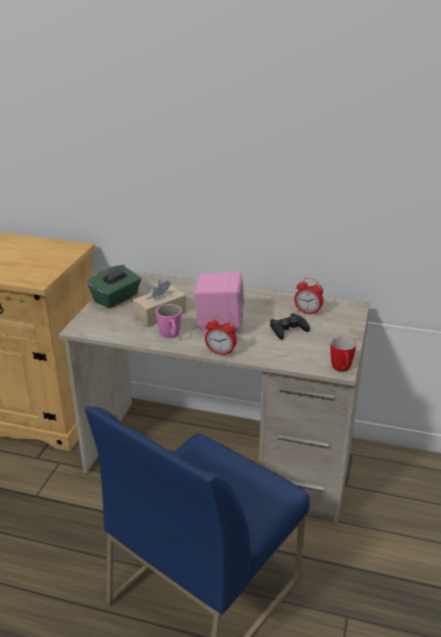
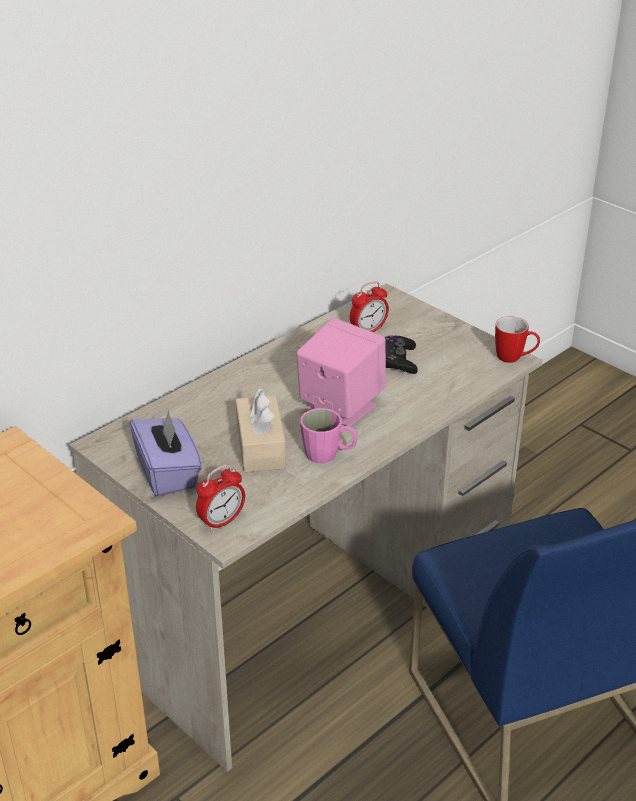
camera: 60 degrees left, 5 degrees up
(116, 299) = (168, 473): green tissue box -> purple tissue box
(220, 352) = (407, 428): alarm clock -> alarm clock (221, 522)

